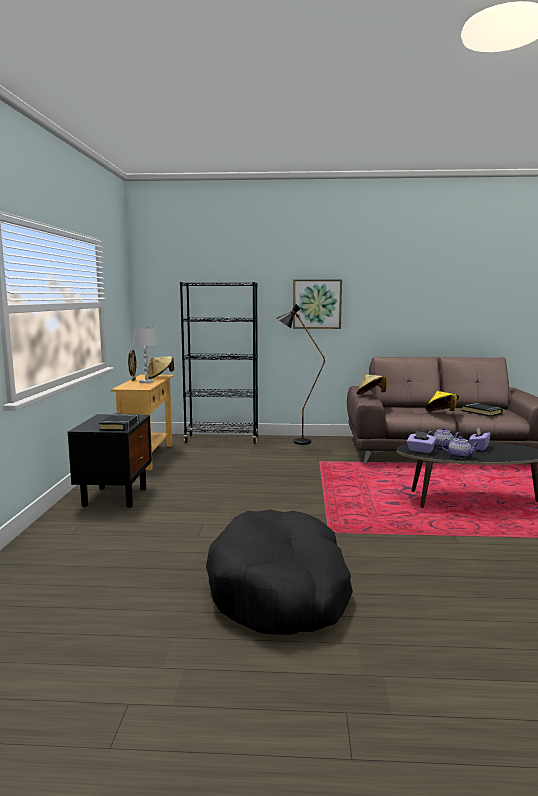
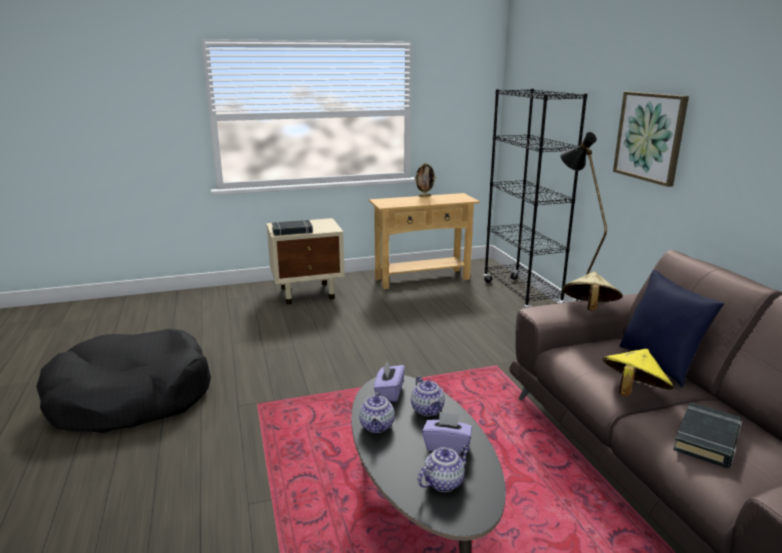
camera: 70 degrees right, 10 degrees up
(115, 496) = (308, 293): black nightstand -> beige nightstand
(146, 382) = (420, 201): white table lamp -> none
(160, 377) = (454, 200): beige hat -> none
(414, 406) = (659, 363): none -> blue pillow
(510, 451) = (444, 482): none -> teapot

